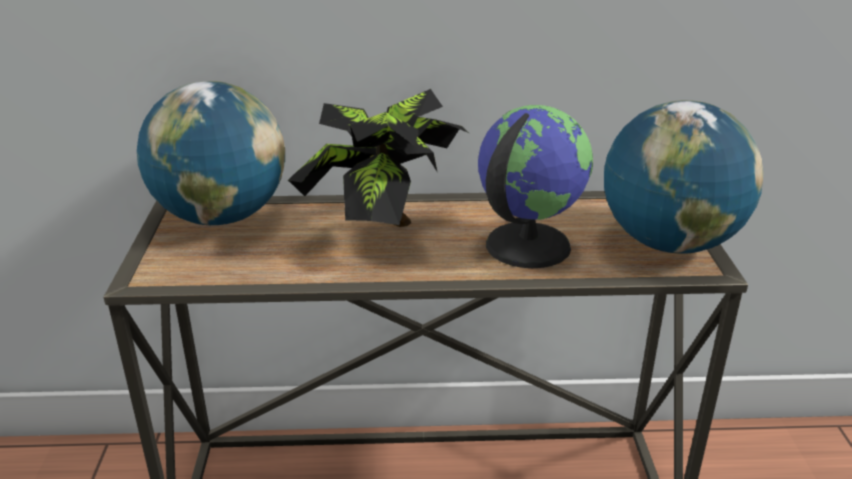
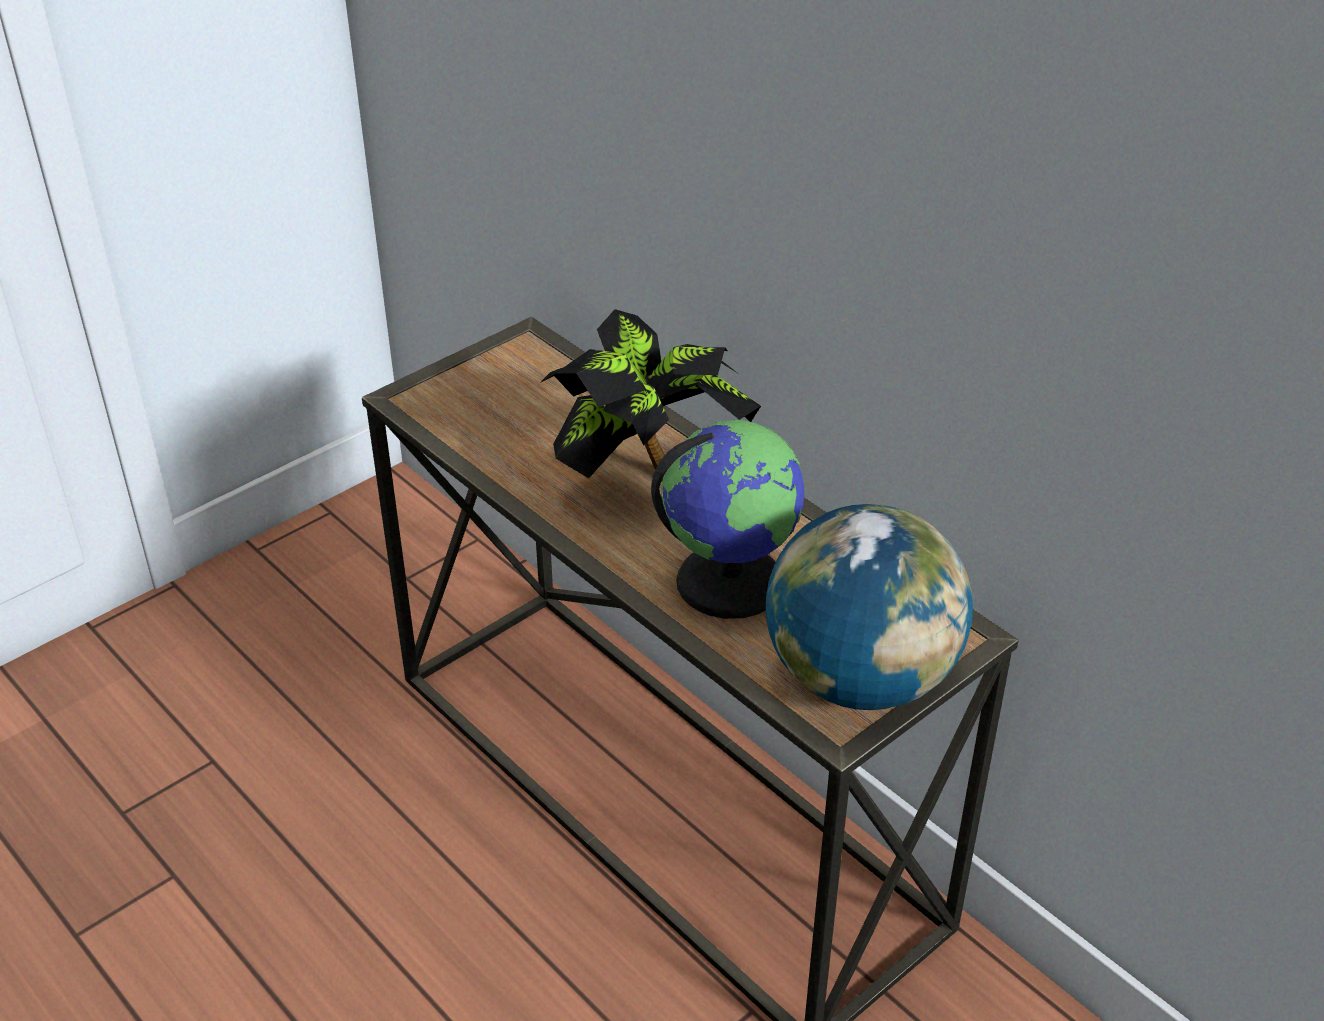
camera: 50 degrees right, 10 degrees up
(221, 216) = (544, 371): globe -> none

